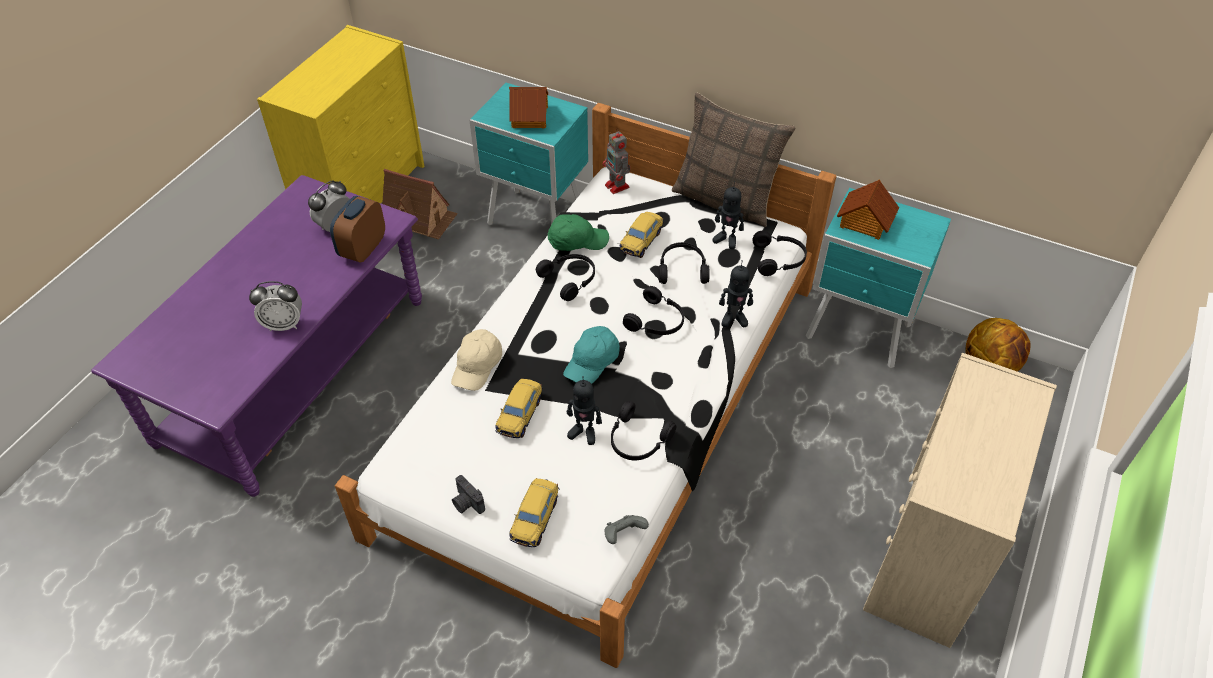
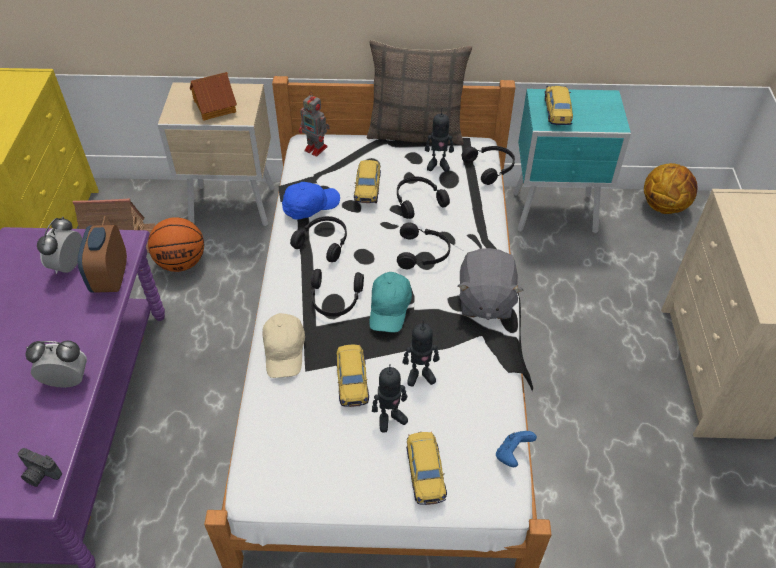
camera: 25 degrees left, 0 degrees up
(284, 324) = (67, 381): alarm clock -> alarm clock turned 150 degrees counterclockwise
(461, 258) = (181, 263): none -> basketball
(467, 503) = (352, 486): camera -> camera (40, 475)
(537, 221) = (234, 207): turquoise nightstand -> beige nightstand
(577, 241) = (310, 206): green cap -> blue cap
(623, 535) = (512, 454): grey game controller -> blue game controller
(637, 440) = (472, 364): black headphones -> black headphones (335, 300)
(688, 387) = (485, 301): none -> grey plush toy
(734, 319) = (486, 228): toy robot -> toy robot (390, 418)
(864, 222) = (557, 112): toy house -> toy car

